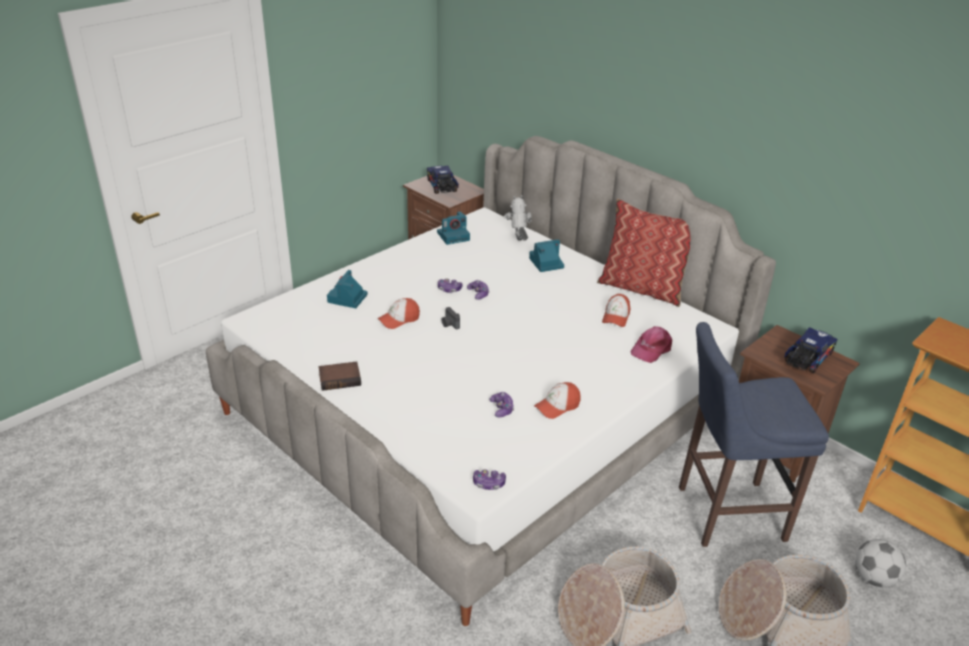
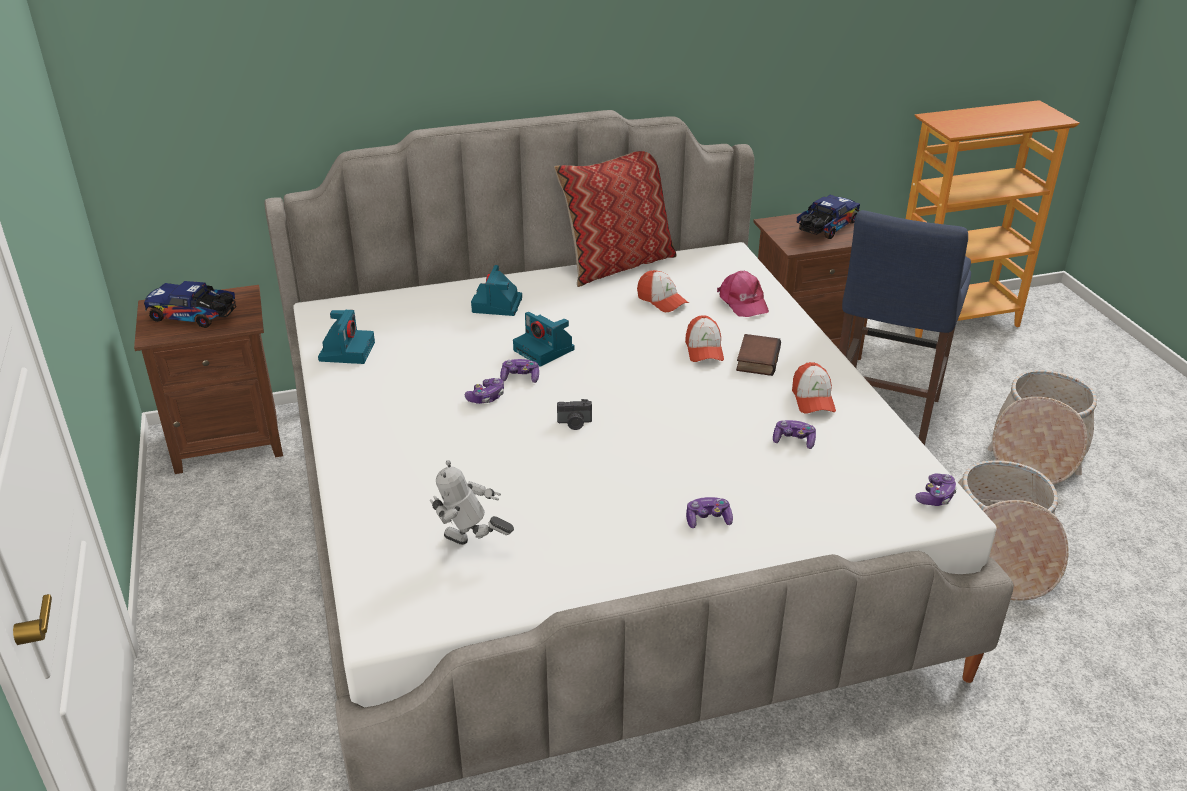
camera: 60 degrees left, 0 degrees up
(340, 379) = (633, 562): book -> book (756, 359)
(347, 299) = (420, 497): camera -> camera (545, 350)
(395, 394) = (708, 519): none -> game controller
(399, 319) = (523, 463): cap -> cap (704, 350)
(518, 242) = (423, 307): toy robot -> toy robot (471, 547)
(806, 359) = (825, 228): toy truck -> toy truck turned 60 degrees clockwise
(873, 578) = (1004, 374): football -> none

